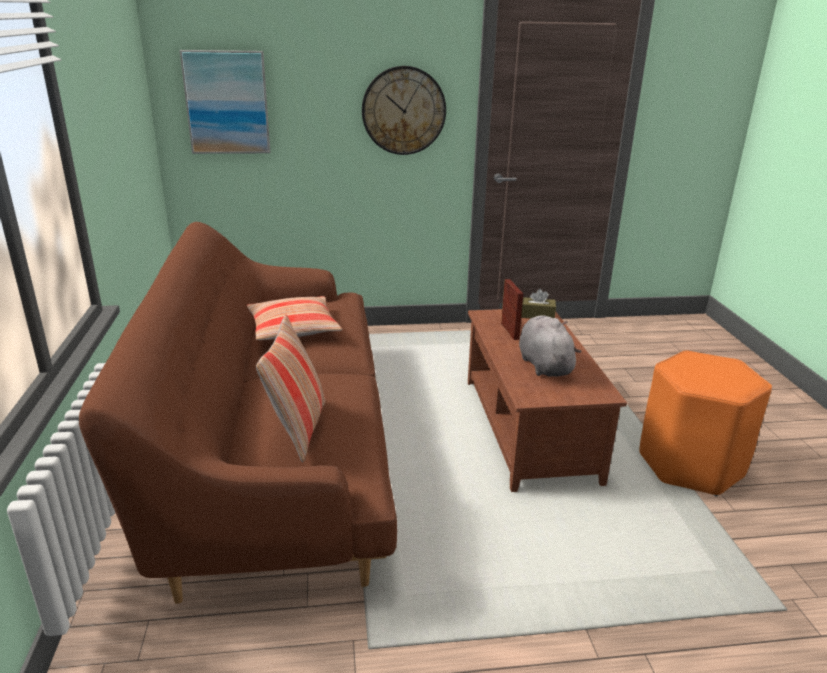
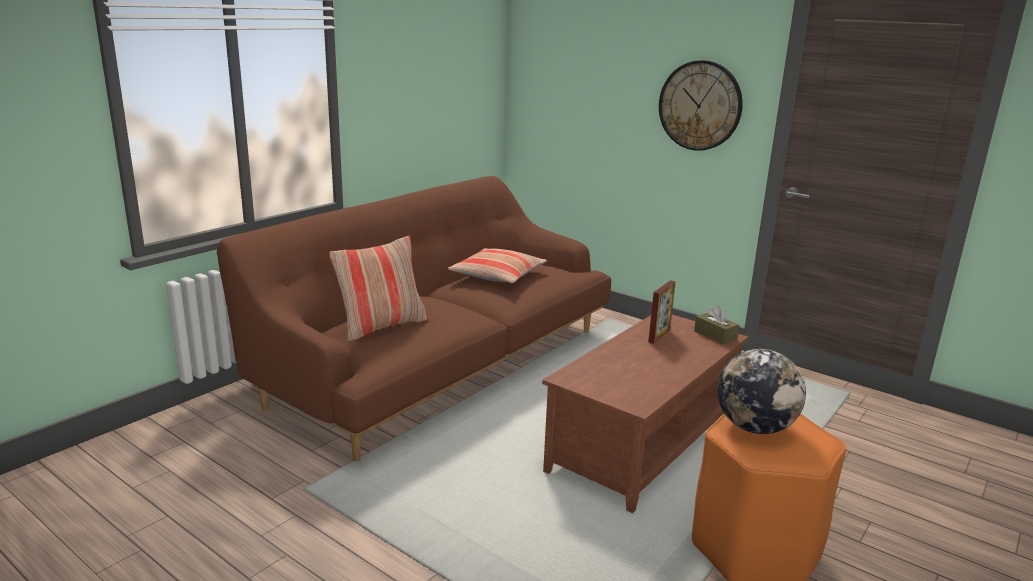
camera: 45 degrees right, 5 degrees down
(227, 102) = (555, 82): picture -> none
(544, 364) = (633, 366): grey plush toy -> none
(696, 373) = (754, 427): none -> globe

